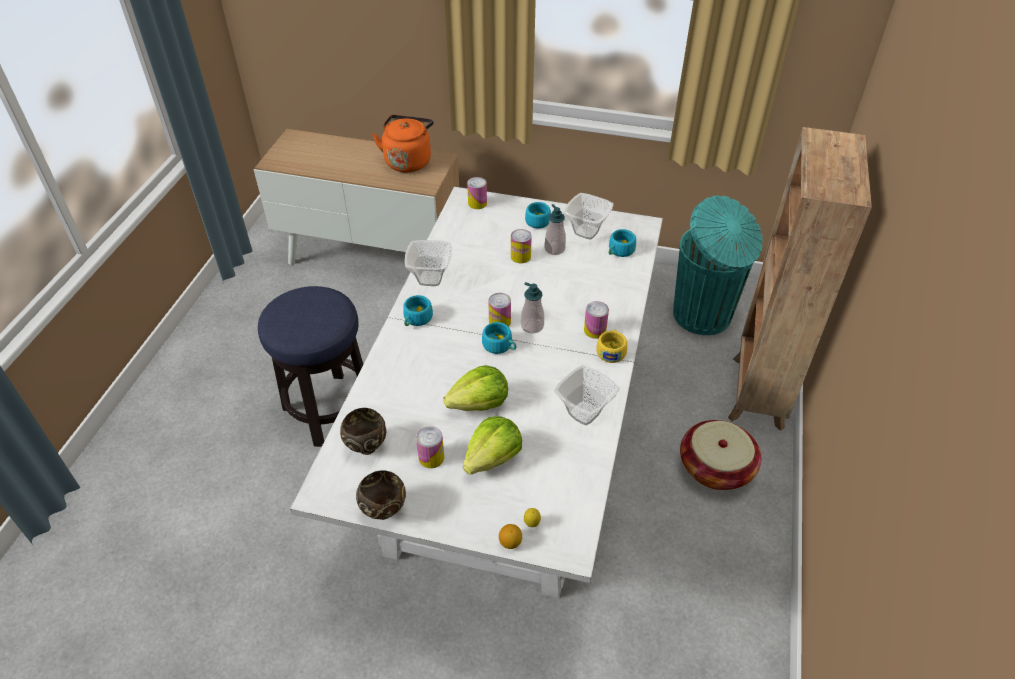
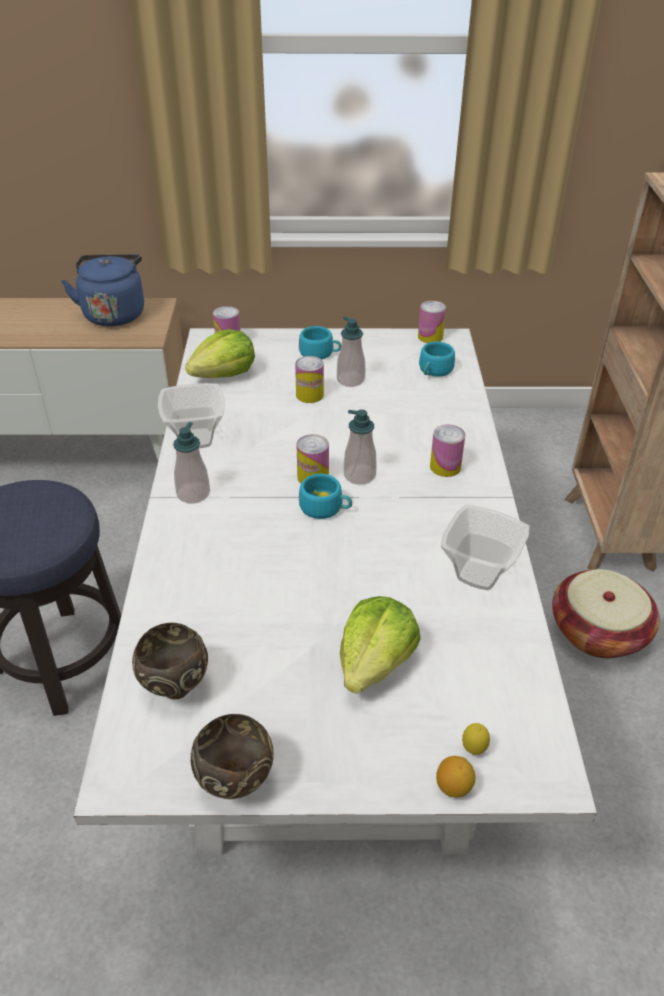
camera: 15 degrees left, 5 degrees down
(408, 160) = (114, 313): orange kettle -> blue kettle
(416, 319) = (193, 494): turquoise cup -> soap dispenser
(431, 457) = (282, 682): can -> can (430, 337)
(479, 403) = (326, 589): lettuce -> lettuce (224, 374)
(586, 231) = (382, 354): bowl -> none
(611, 351) = (478, 488): yellow cup -> none
(703, 316) = (511, 457): turquoise trash can -> none

